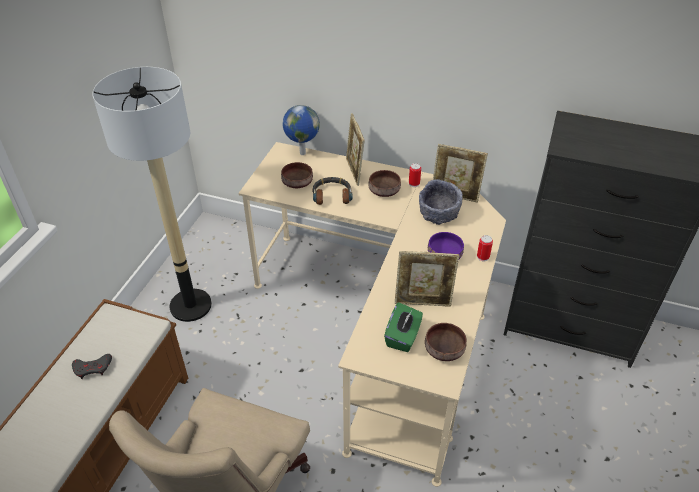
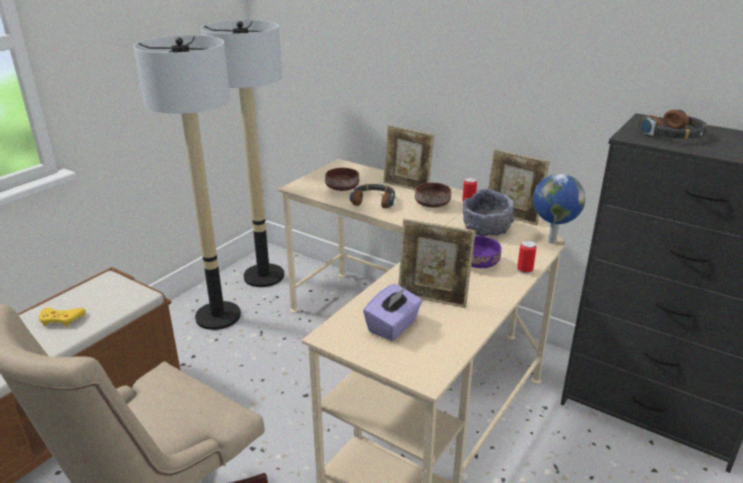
camera: 15 degrees right, 15 degrees down
(93, 368) = (61, 319): grey game controller -> yellow game controller
(214, 252) = (264, 276): none -> floor lamp
(302, 153) = (359, 168): globe -> globe (551, 241)
(354, 172) = (407, 187): picture frame -> picture frame turned 60 degrees counterclockwise
(403, 337) = (393, 326): green tissue box -> purple tissue box
(444, 349) = (440, 346): brown bowl -> none
(593, 140) = (674, 134): none -> headphones

